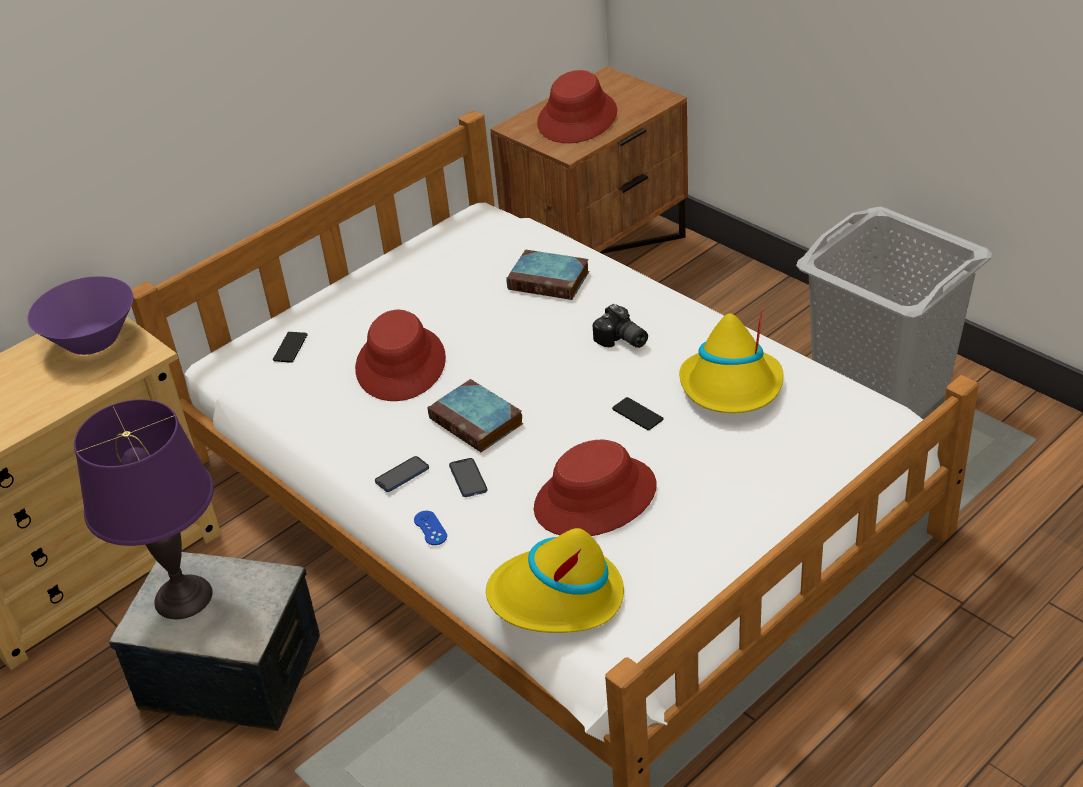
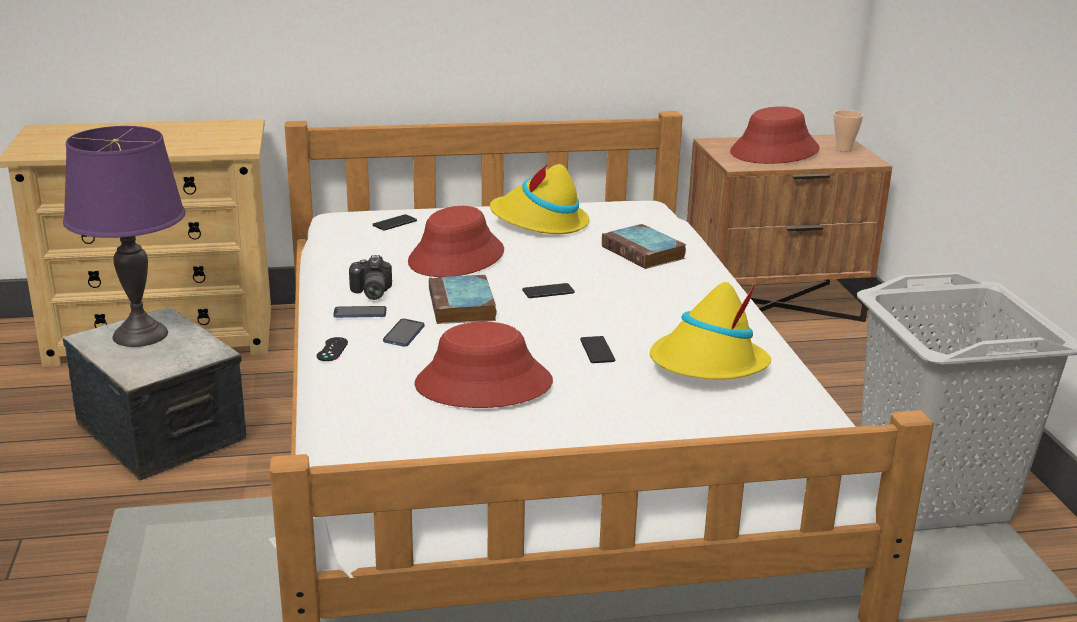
camera: 30 degrees right, 15 degrees down
(93, 341) = (221, 132): purple bowl -> none
(430, 528) = (332, 349): blue game controller -> black game controller
(526, 367) = (548, 292): none -> phone
(557, 597) = (358, 428): yellow hat -> yellow hat (539, 222)
(621, 341) = (651, 305): camera -> camera (370, 293)
(628, 90) = (843, 149): none -> cup

